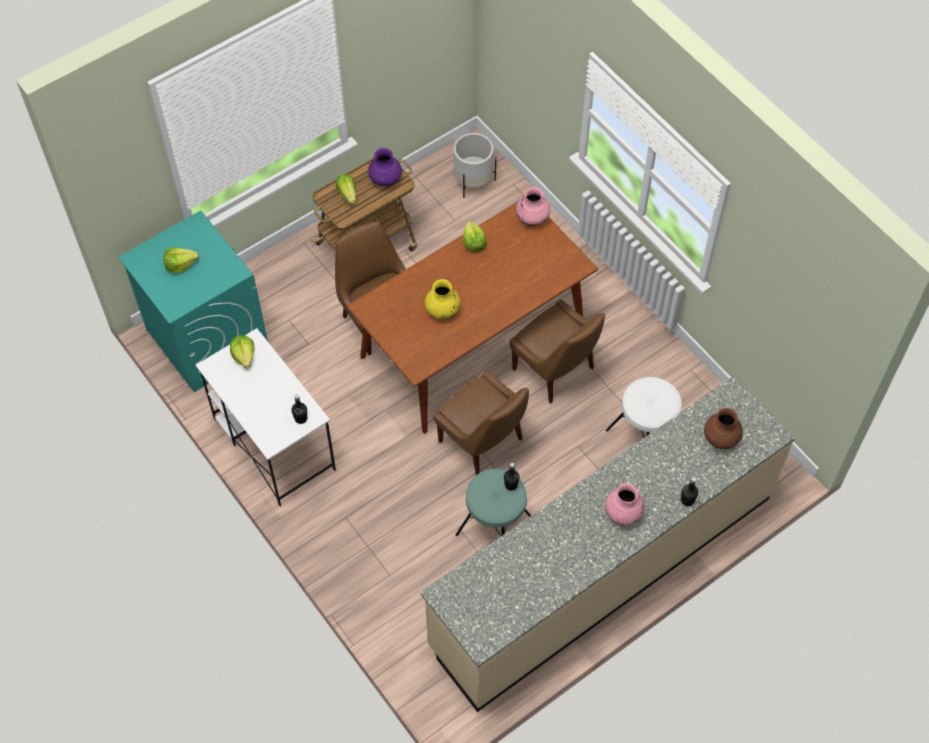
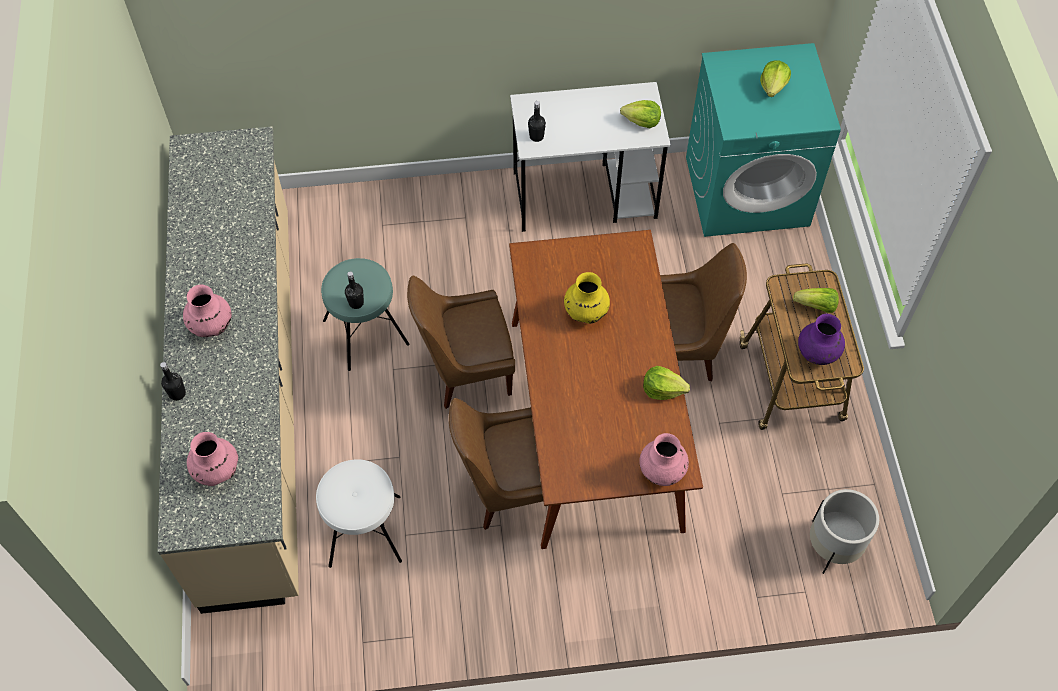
camera: 120 degrees right, 0 degrees up
(720, 439) = (217, 471): brown vase -> pink vase

